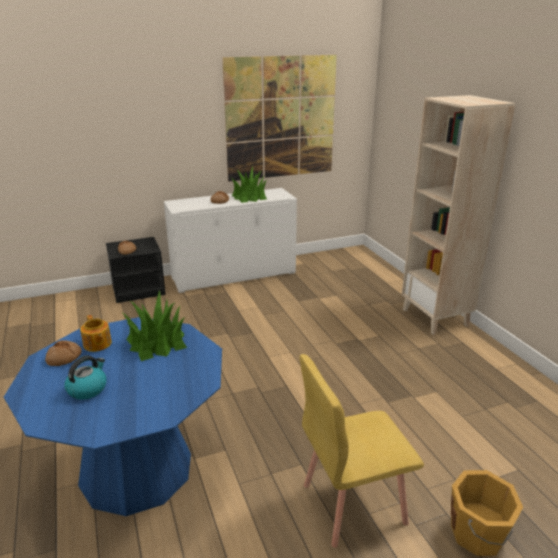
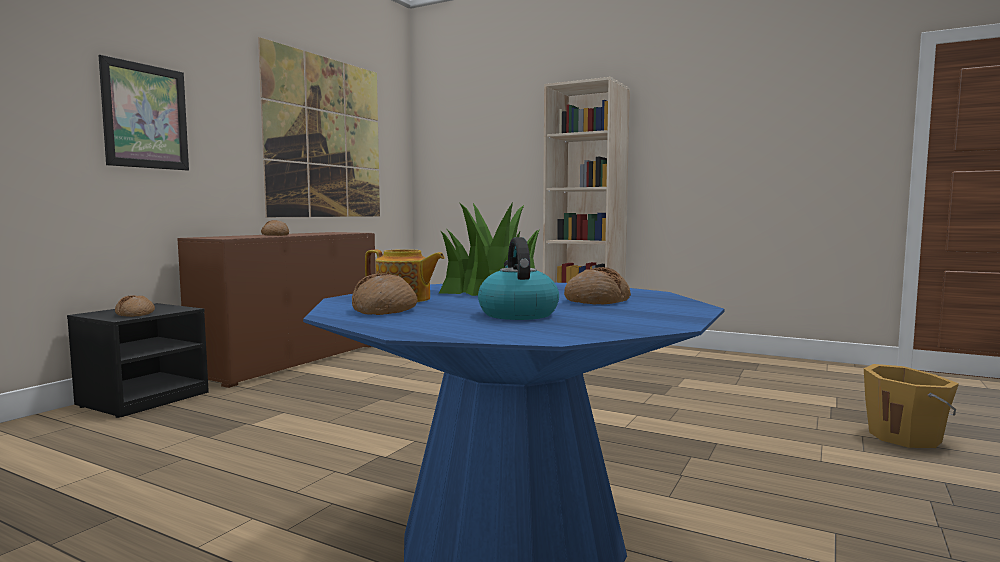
camera: 40 degrees left, 20 degrees down
(143, 130) = (145, 116): none -> picture
(154, 385) = (597, 300): none -> bread
(233, 275) = (291, 360): white cabinet -> brown cabinet
(249, 197) = (309, 233): potted plant -> none
(352, 503) = (794, 460): yellow chair -> none

